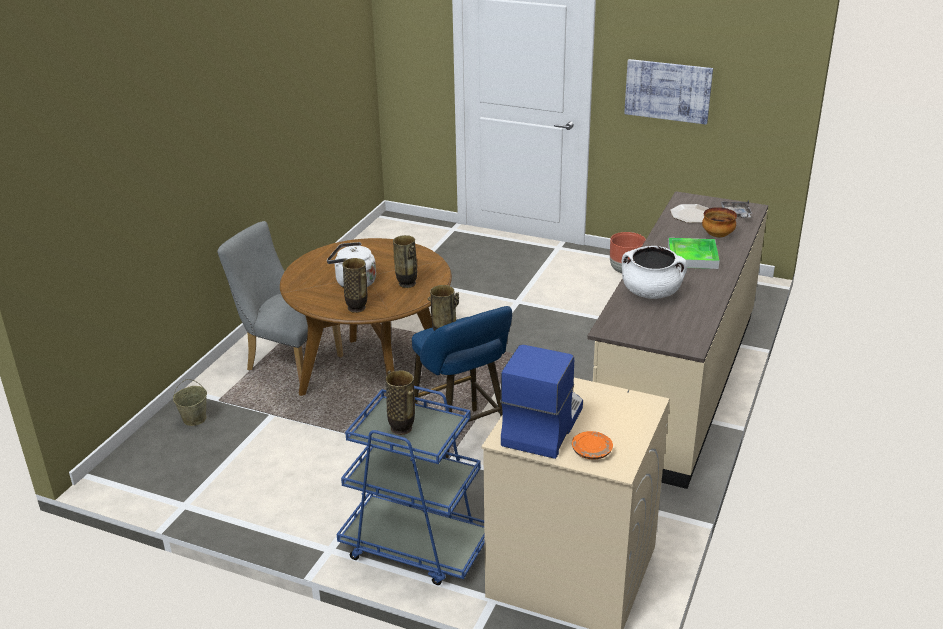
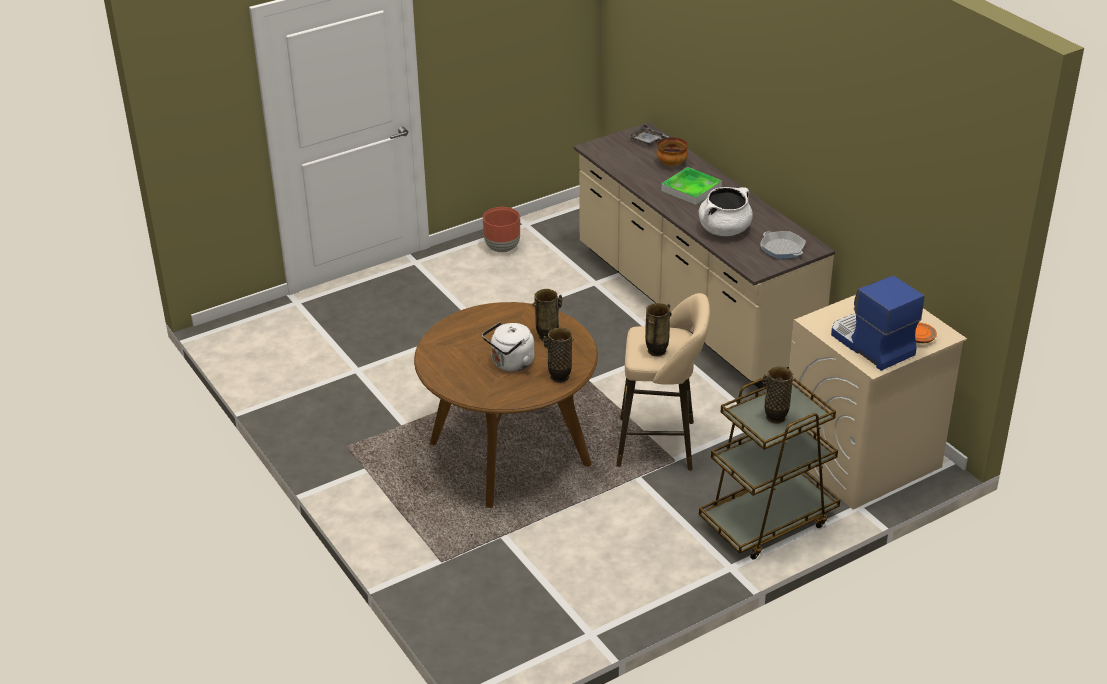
camera: 55 degrees left, 5 degrees up
(194, 418) = (456, 587): beige bucket -> none
(288, 362) = (423, 495): grey chair -> none
(415, 547) = (767, 521): blue cart -> brown cart
(463, 444) = (661, 444): blue stool -> beige stool
(664, 330) = (782, 248): none -> frying pan
(668, 91) = (491, 56): picture -> none
(692, 215) = (624, 158): plate -> none

